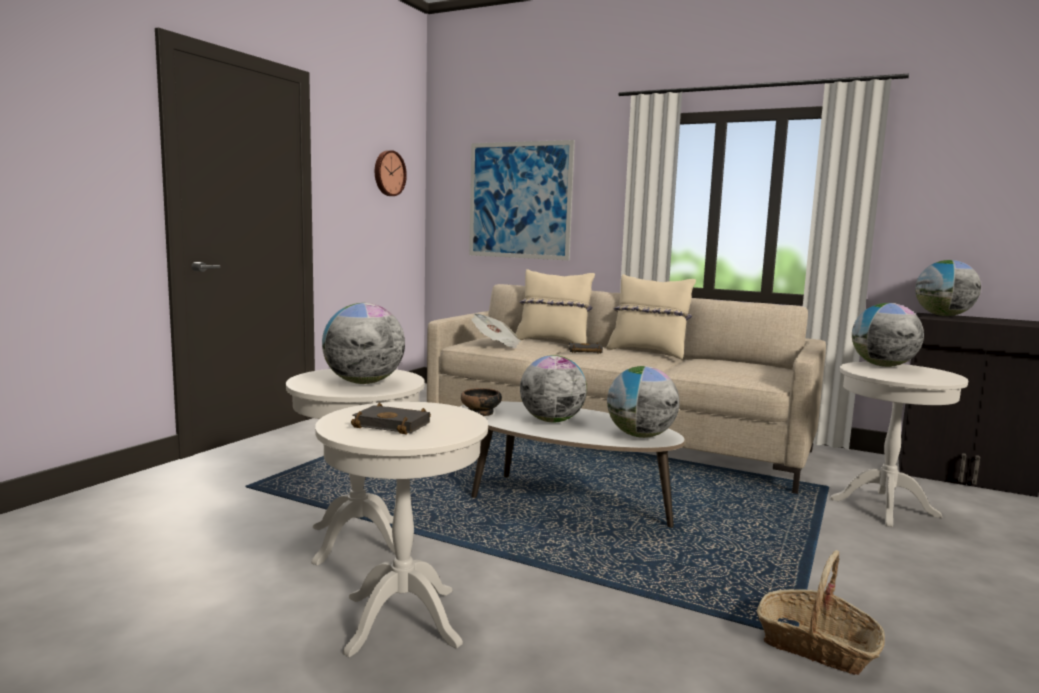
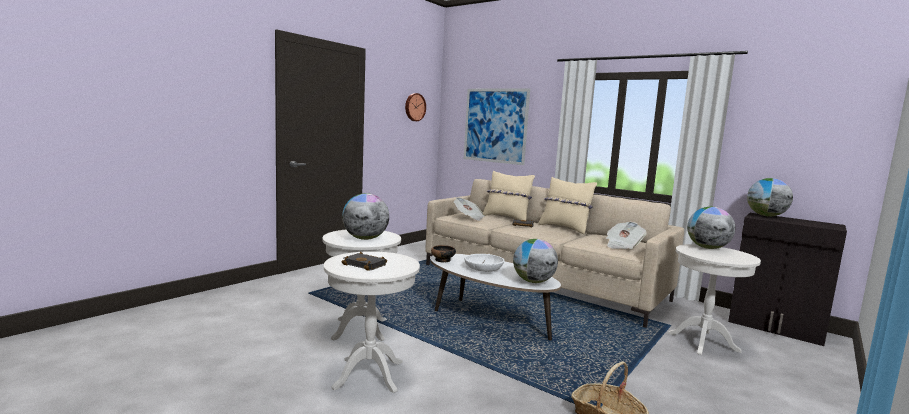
camera: 10 degrees right, 0 degrees up
(552, 421) = (483, 268): globe -> white bowl
(749, 372) = (622, 246): none -> newspaper

